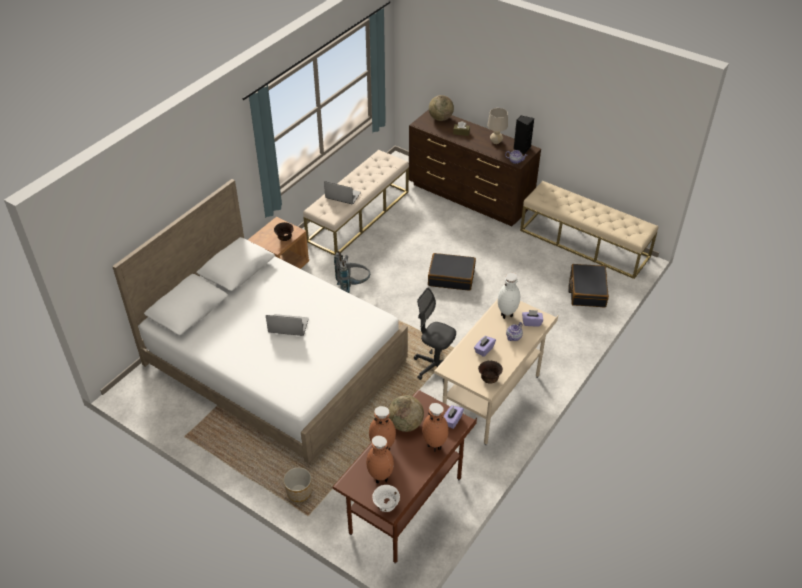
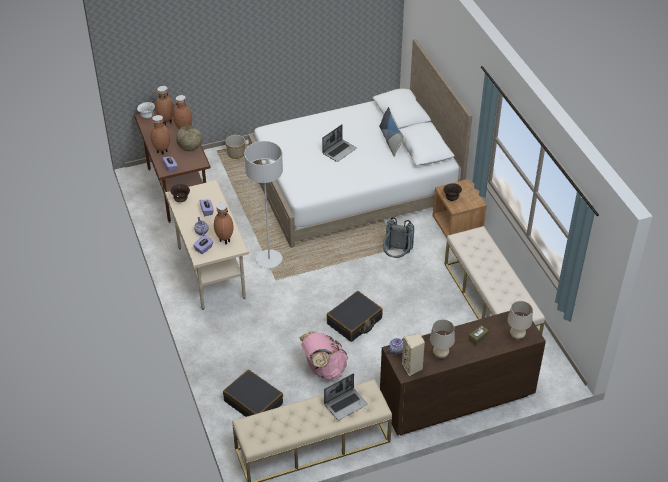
camera: 125 degrees right, 0 degrees up
(240, 298) = (390, 140): none -> pillow
(342, 196) = (483, 255): laptop -> laptop (345, 404)
(435, 367) = (269, 260): grey office chair -> grey floor lamp
(440, 118) = (517, 336): globe -> beige table lamp
(507, 315) = (224, 240): white vase -> brown vase
(515, 270) = (323, 369): none -> pink backpack
(521, 149) = (412, 367): black speaker -> beige speaker

